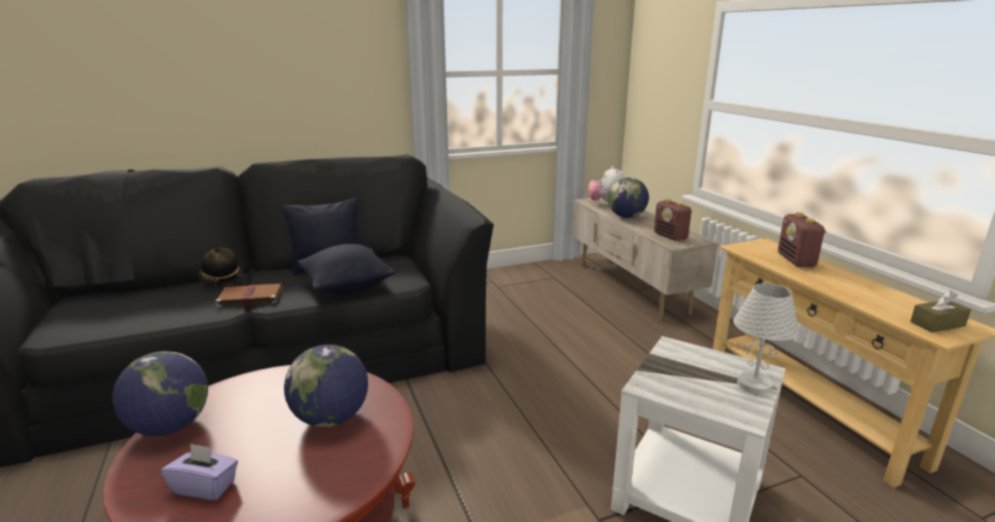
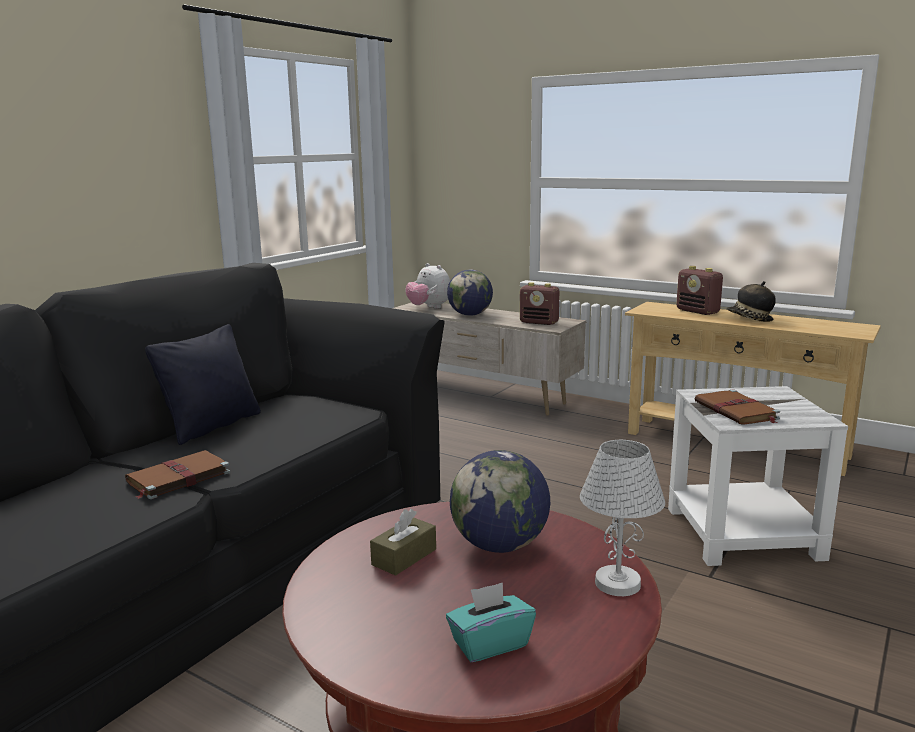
camera: 35 degrees left, 5 degrees down
(170, 427) = (332, 623): globe -> none
(205, 487) = (490, 643): purple tissue box -> turquoise tissue box
(221, 279) = (83, 473): hat -> hat (749, 319)
(347, 288) = (290, 437): black pillow -> none
(676, 377) = (737, 411): none -> brown book
(753, 384) = (788, 400): white table lamp -> white table lamp (616, 583)
(937, 324) = (845, 329): brown tissue box -> brown tissue box (404, 557)

